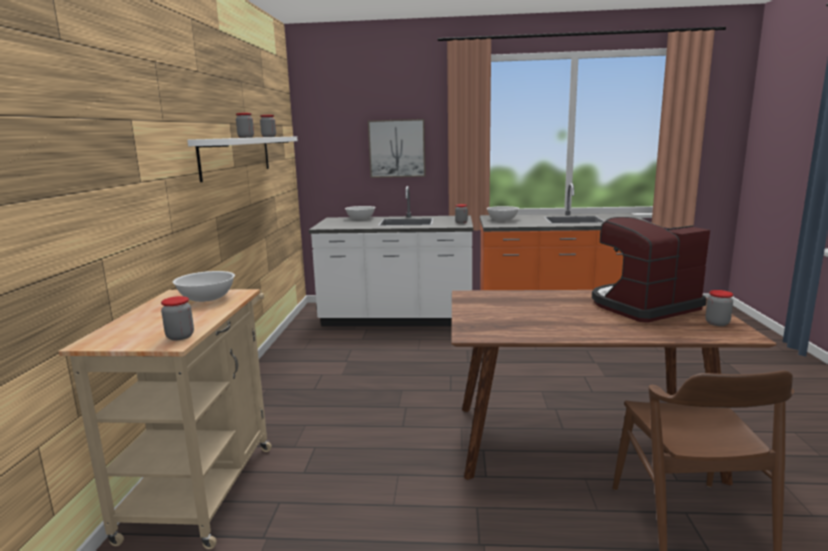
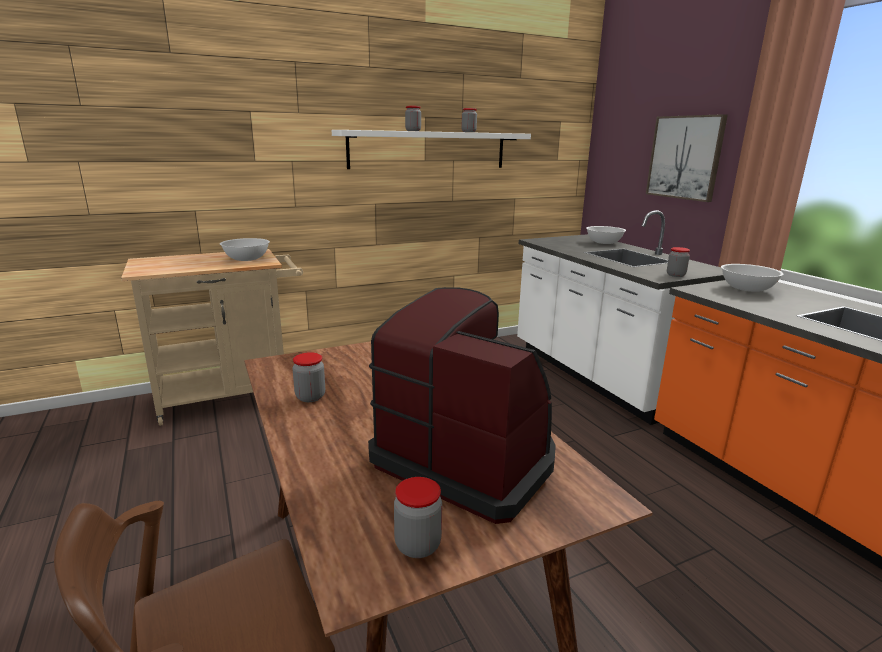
camera: 60 degrees right, 5 degrees up
(180, 336) = (152, 271): jar -> jar (310, 397)

